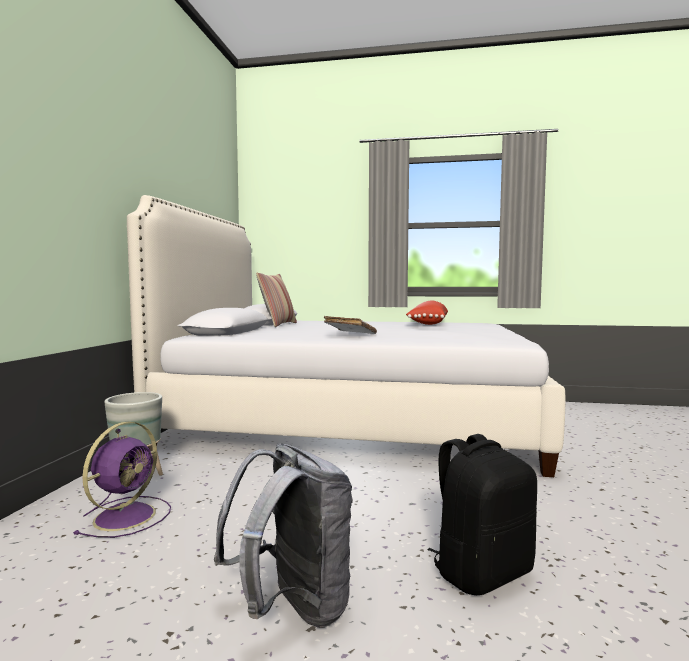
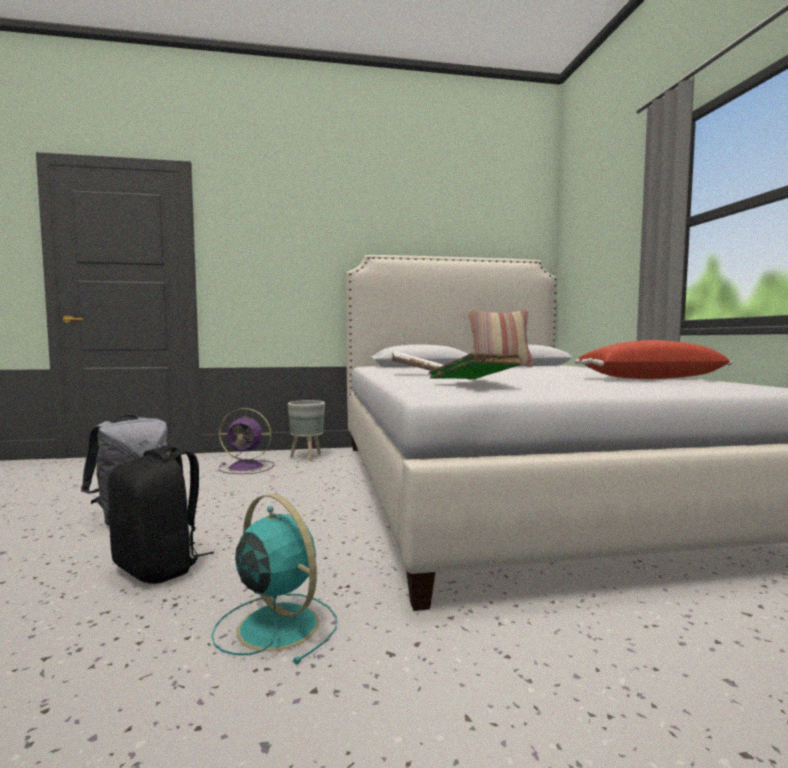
camera: 70 degrees right, 0 degrees up
(476, 334) = (473, 383): none -> green book
(580, 518) = (276, 625): none -> turquoise fan

